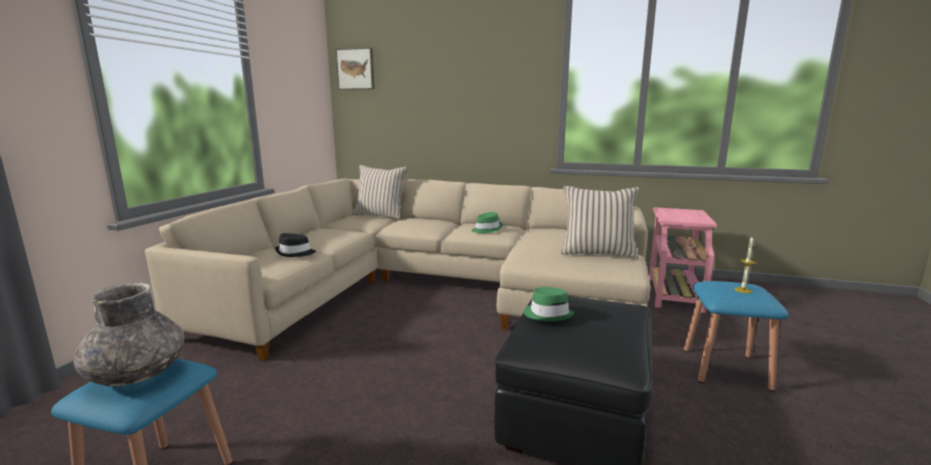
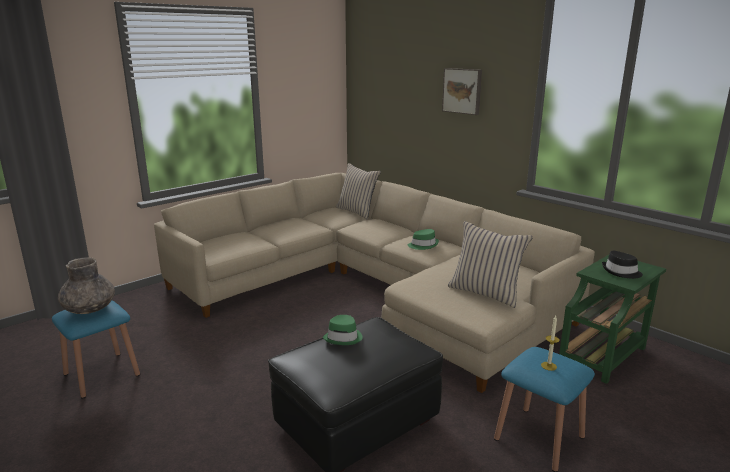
camera: 30 degrees right, 5 degrees up
(295, 253) = (251, 240): black hat -> black hat (621, 272)
(356, 69) = (365, 69): picture -> picture (463, 91)
(674, 293) = (603, 354): pink side table -> green side table

